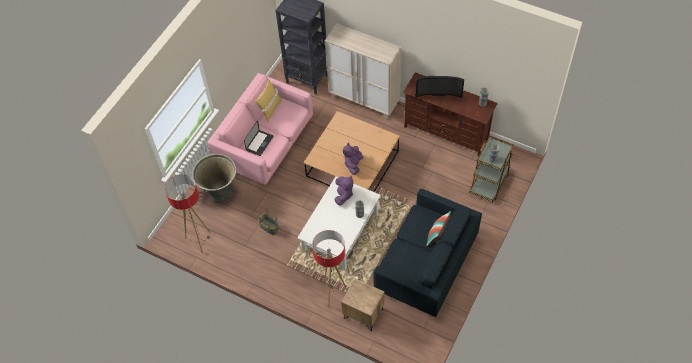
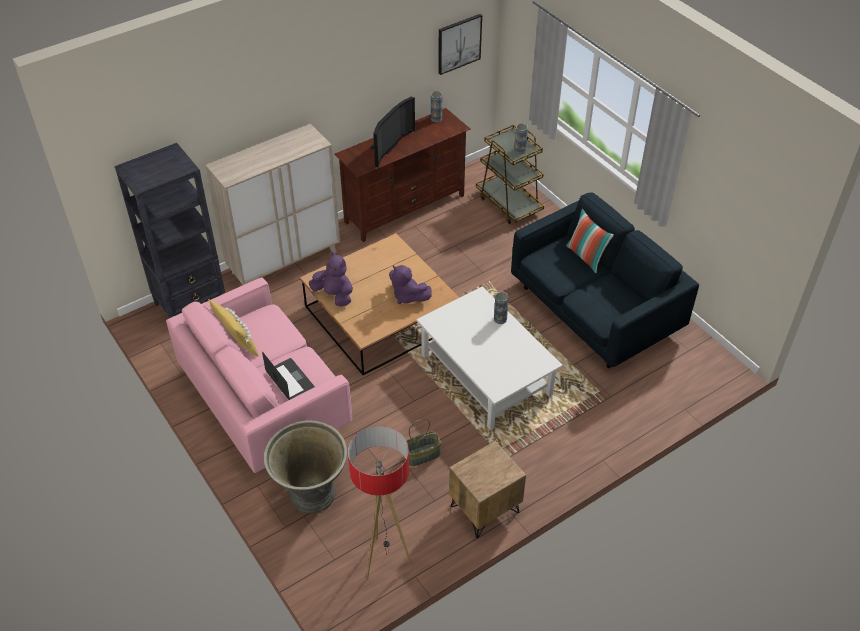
camera: 65 degrees left, 10 degrees down
(333, 294) = (586, 424): floor lamp -> none
(343, 195) = (455, 323): purple plush toy -> purple plush toy (334, 295)
(363, 314) = (635, 403): brown nightstand -> brown nightstand (485, 509)
(515, 75) = (459, 43): none -> picture

